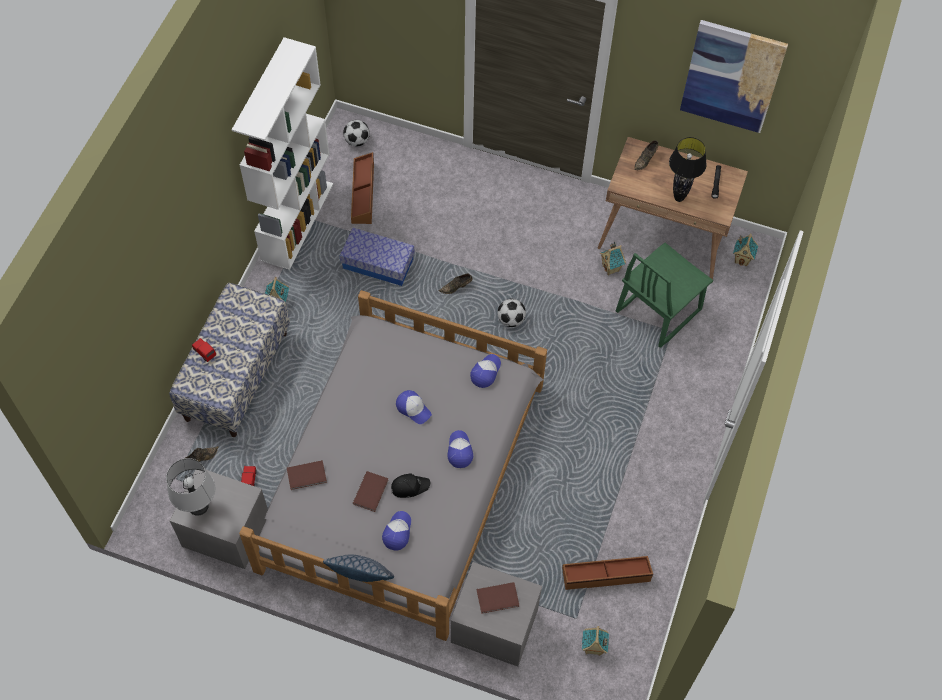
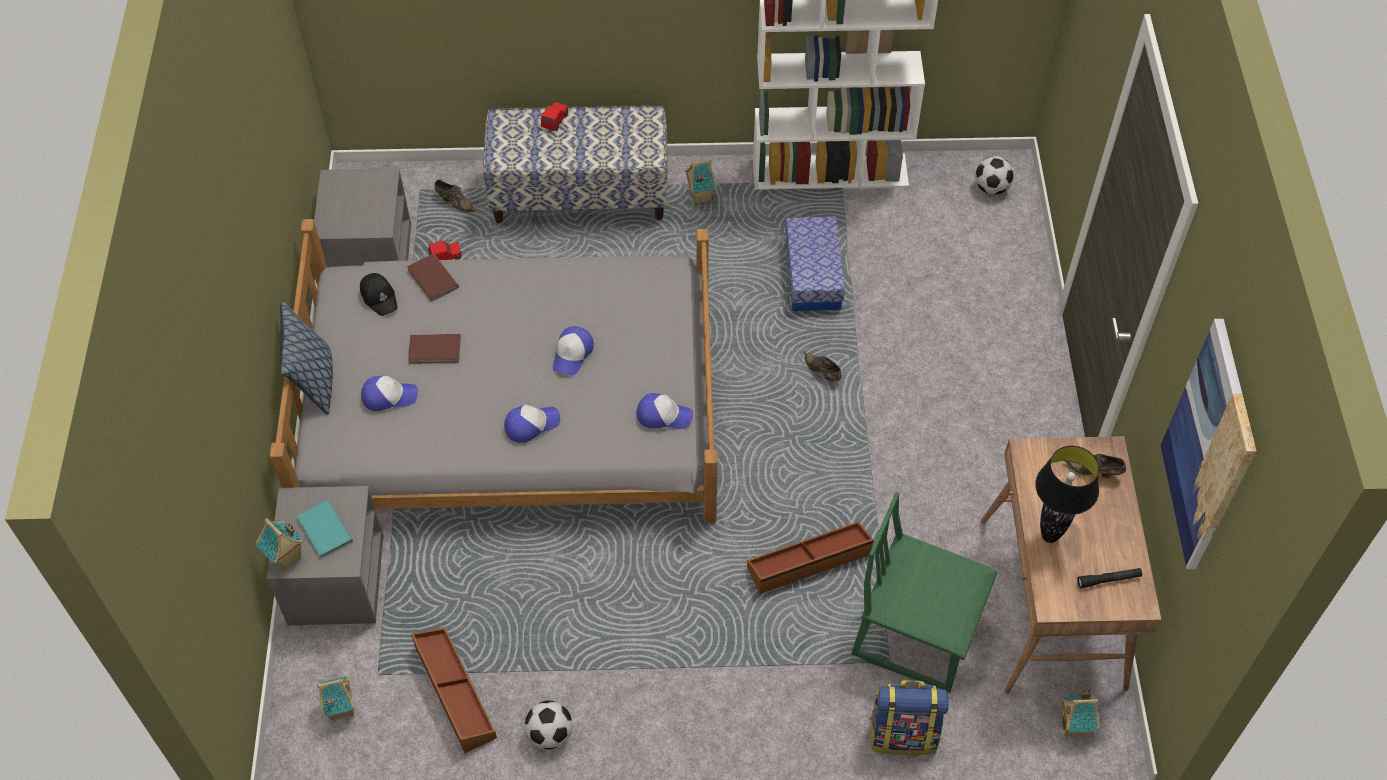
camera: 70 degrees right, 5 degrees down
(198, 506) = (347, 188): grey table lamp -> none
(364, 193) = (913, 223): brown storage box -> brown storage box (809, 562)
(409, 486) = (458, 387): black cap -> black cap (379, 297)
(498, 599) = (324, 531): brown book -> turquoise book
(510, 320) = (804, 451): football -> football (550, 734)
(611, 268) = (956, 549): toy house -> toy house (286, 559)
(718, 342) = (903, 734): none -> backpack

